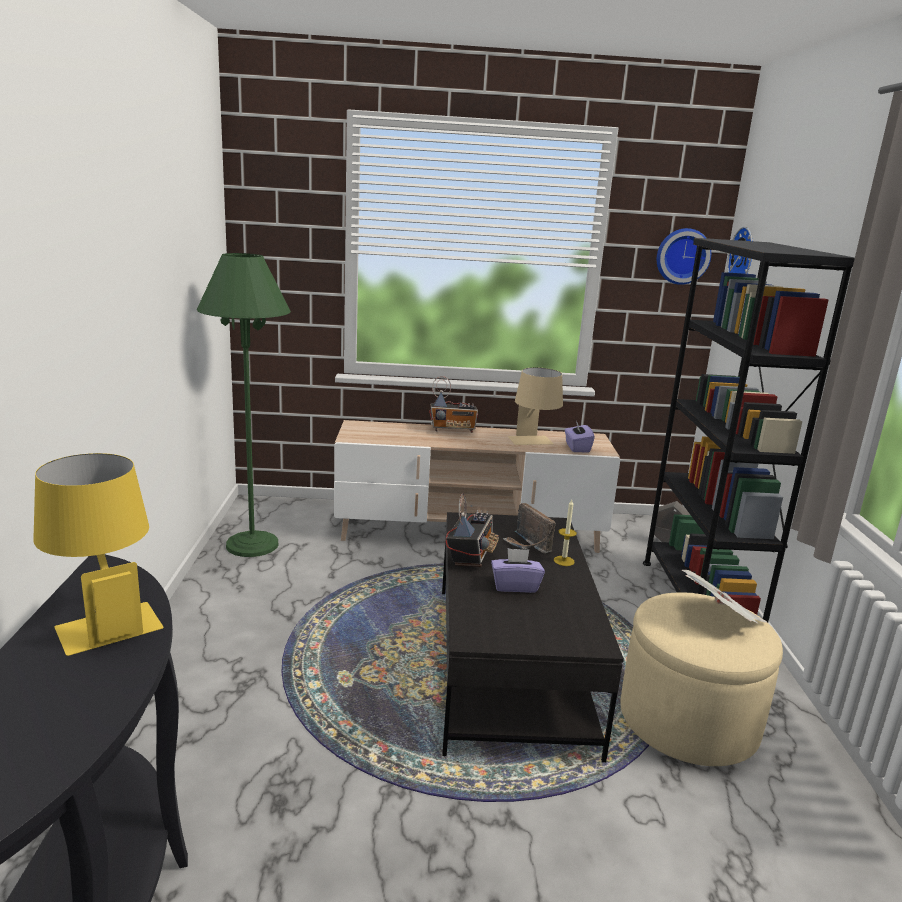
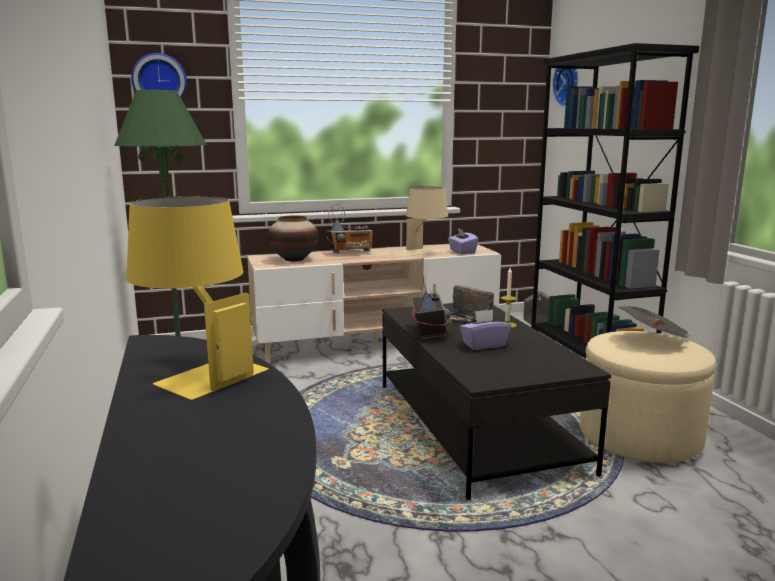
camera: 15 degrees left, 5 degrees down
(385, 433) = (294, 259): none -> vase
(682, 256) = (515, 89): wall clock -> wall clock (159, 81)

